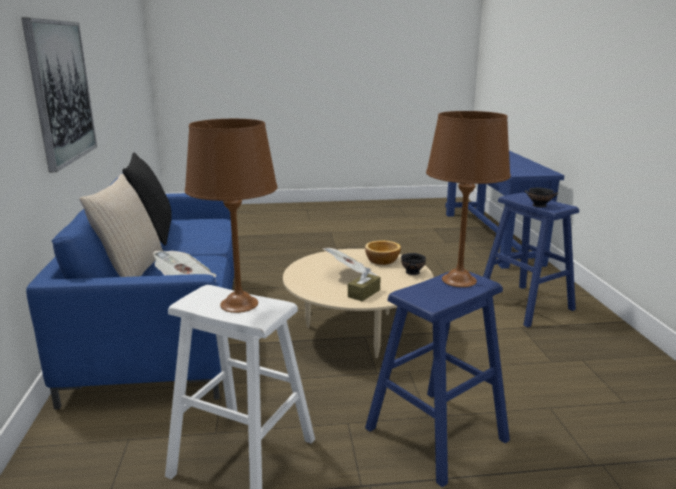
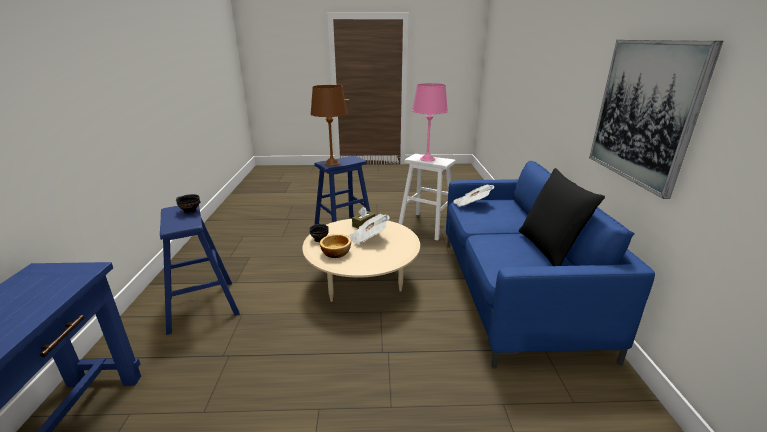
camera: 175 degrees left, 5 degrees up
(131, 271) = (517, 212): beige pillow -> none
(239, 304) = (427, 159): brown table lamp -> pink table lamp

